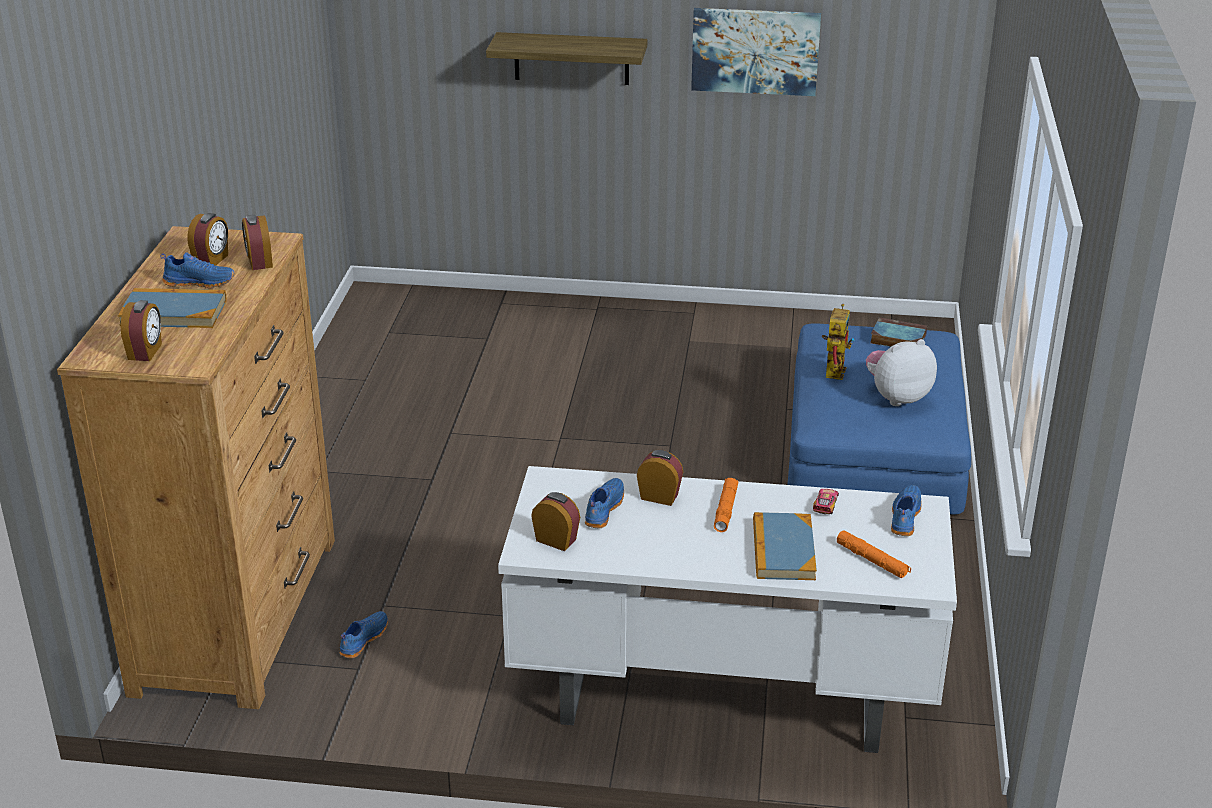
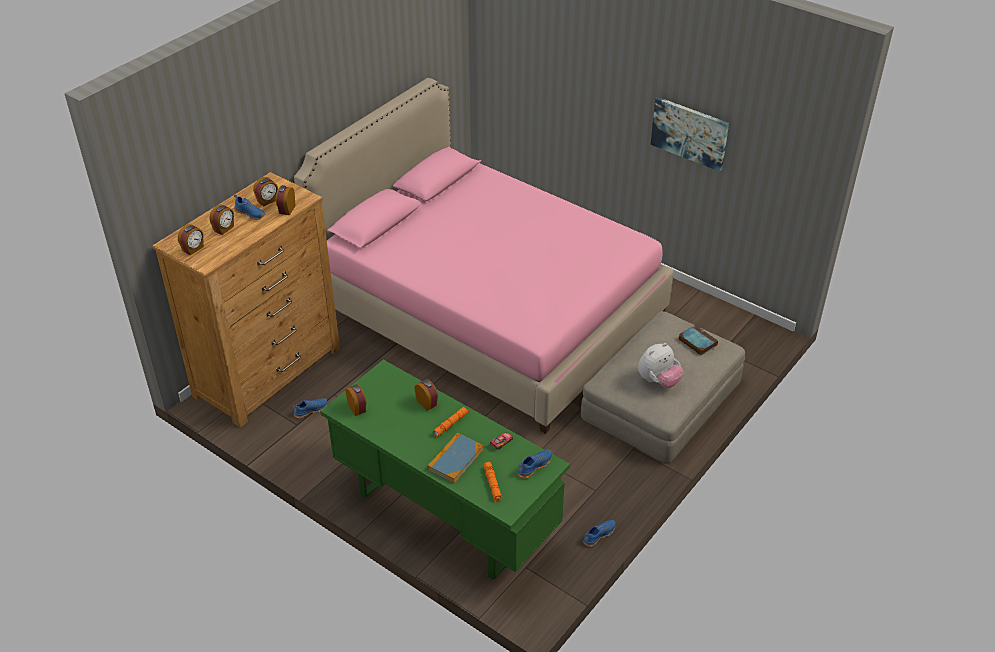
camera: 30 degrees right, 10 degrees up
(174, 312) = (224, 229): book -> alarm clock
(528, 419) = (489, 312): none -> pink bed
(571, 58) = (589, 104): shelf -> none
(603, 509) = (393, 399): blue shoe -> blue shoe (598, 535)
(720, 699) = (444, 515): white desk -> green desk
(834, 369) = (640, 349): toy robot -> none
(873, 444) = (661, 398): blue ottoman -> beige ottoman
(897, 397) = (658, 381): plush toy -> plush toy turned 135 degrees clockwise

